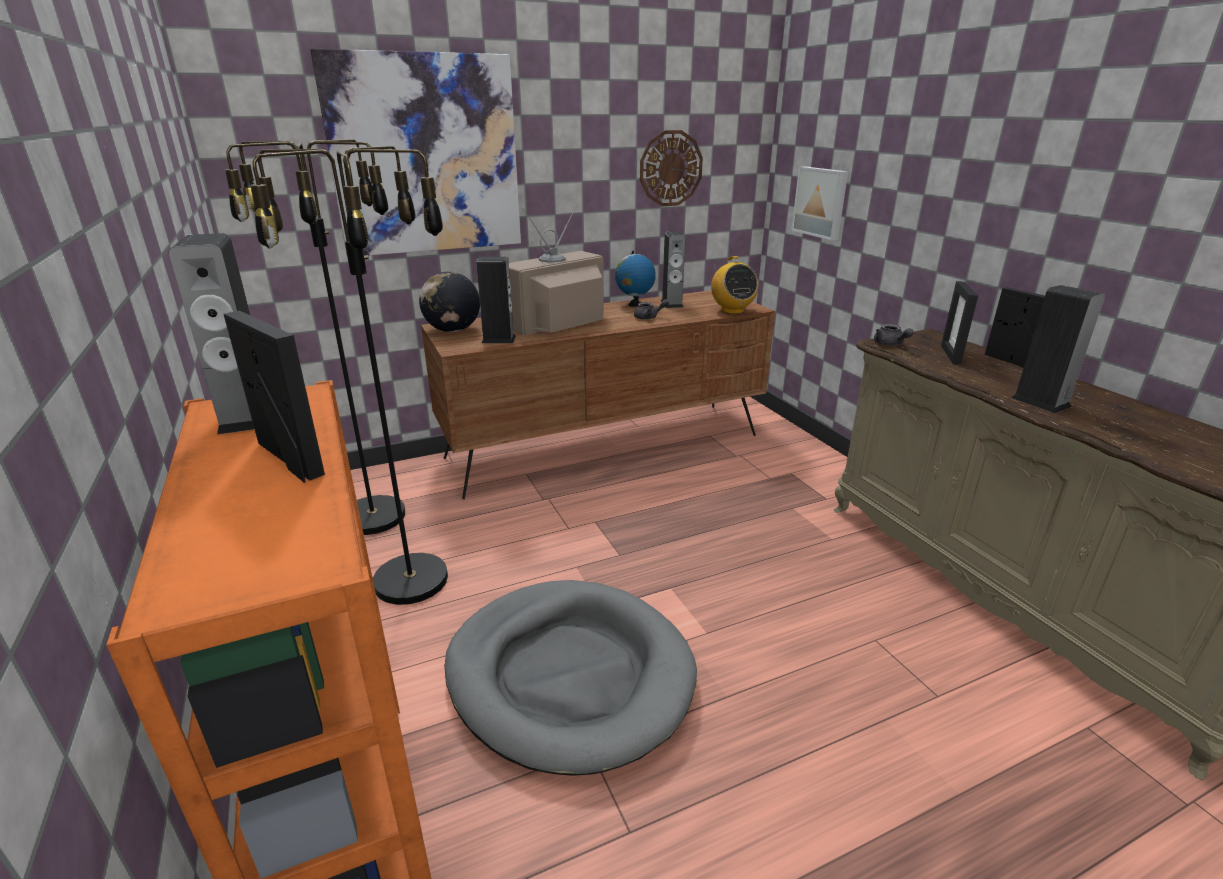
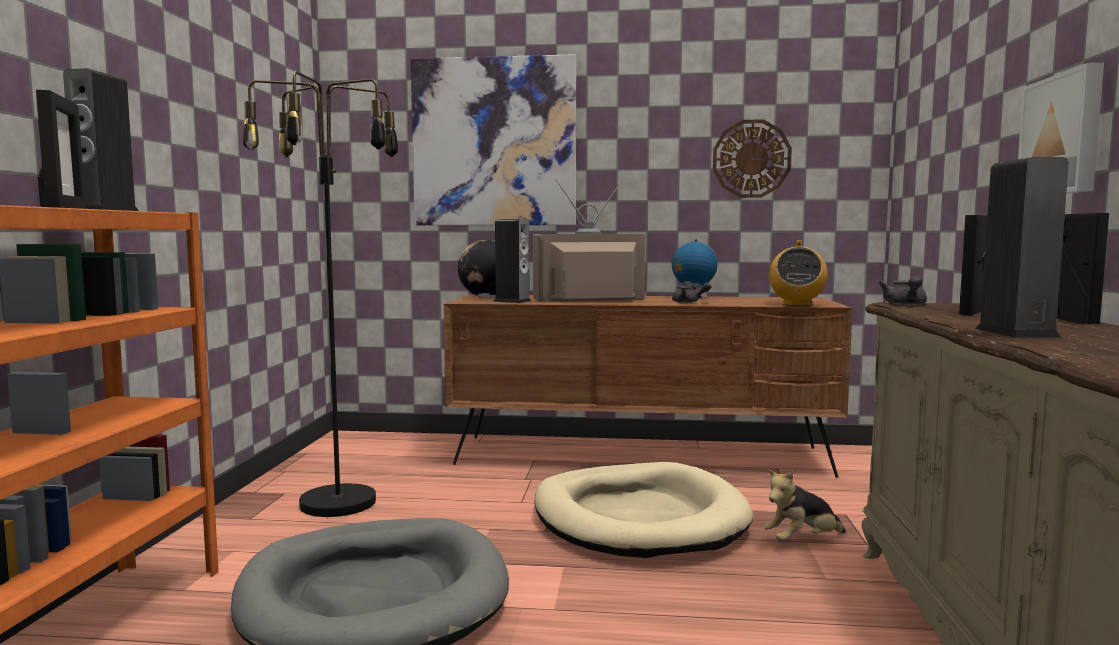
camera: 30 degrees right, 20 degrees down
(372, 518) = (365, 461): floor lamp -> none
(670, 518) = (638, 518): none -> beige dog bed
(671, 304) = (736, 299): speaker -> none
(790, 508) = (802, 541): none -> plush toy
(821, 202) = (922, 182): picture -> picture (1063, 135)

